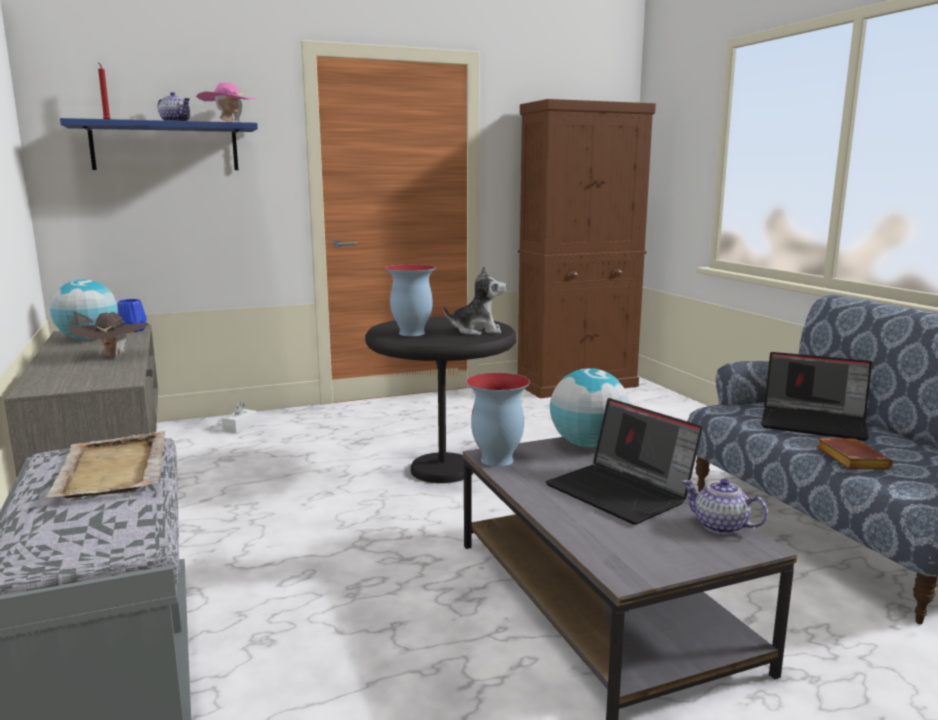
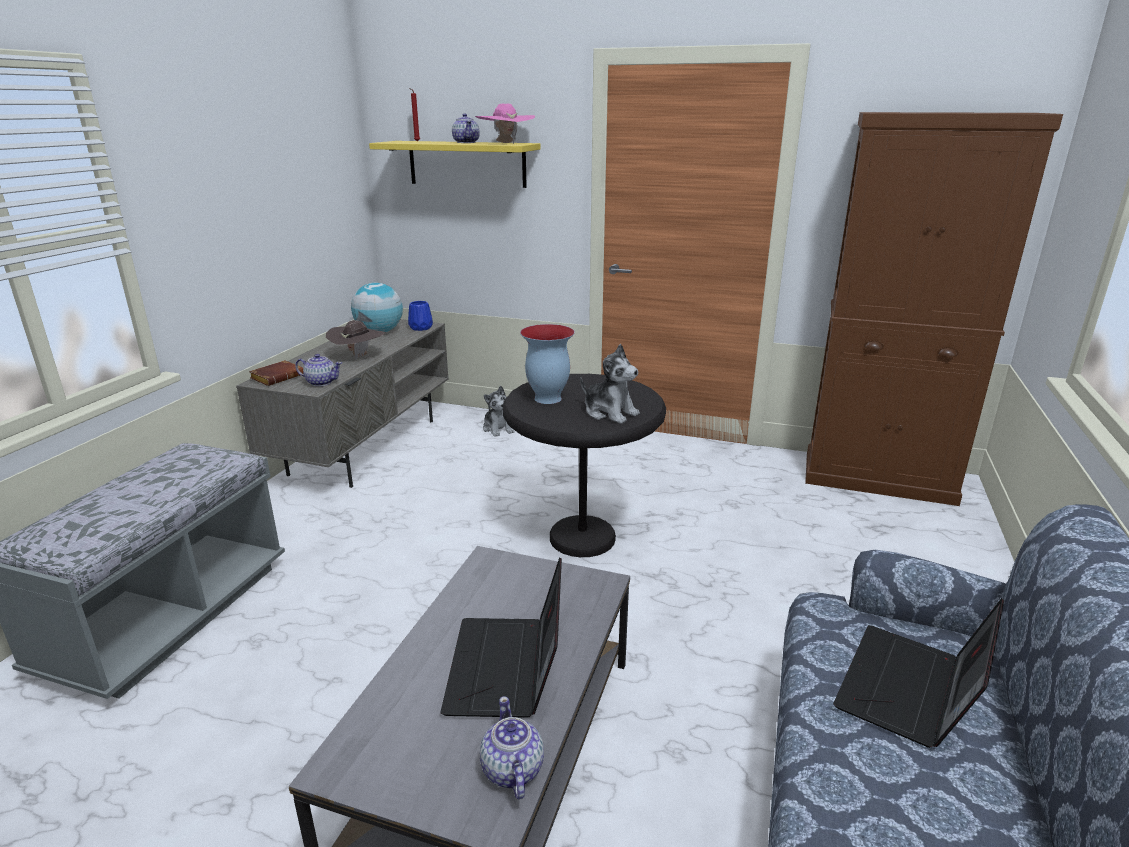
camera: 40 degrees right, 10 degrees up
(112, 470) = (174, 478): beige tray -> none
(118, 377) = (321, 382): none -> teapot
(165, 147) = (467, 164): blue shelf -> yellow shelf
(240, 427) = (498, 428): white tissue box -> plush toy
(497, 460) = (481, 571): vase -> none
(587, 444) = (591, 589): globe -> none
(814, 423) = (911, 691): laptop -> laptop turned 60 degrees clockwise
(849, 459) = (836, 775): brown book -> brown book (278, 377)

